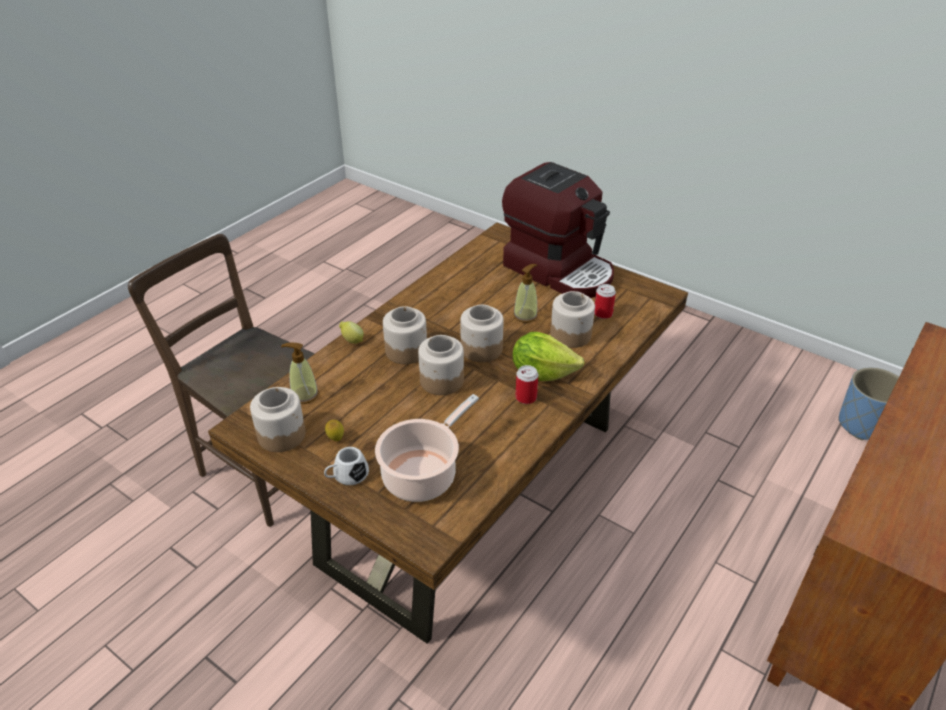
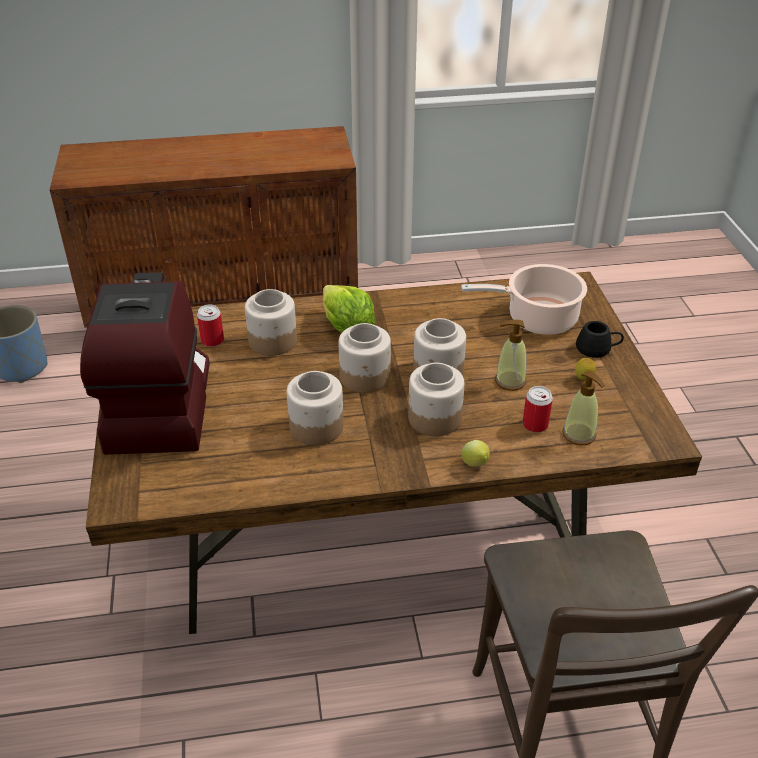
camera: 135 degrees left, 0 degrees up
(281, 435) = (630, 410): jar -> jar (316, 427)
(347, 475) = (597, 349): white mug -> black mug
(525, 315) = (276, 382): soap dispenser -> soap dispenser (510, 381)
(526, 397) = (390, 320): can -> can (535, 425)

